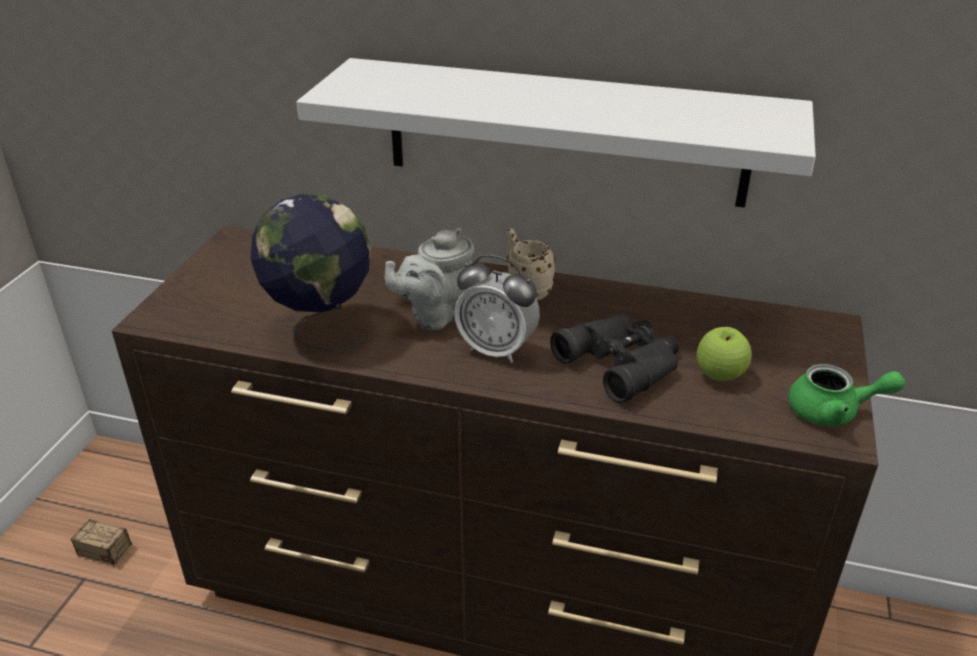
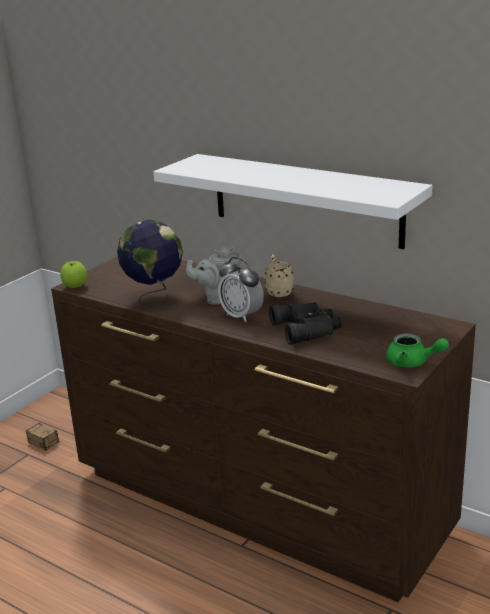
camera: 20 degrees right, 10 degrees down
(720, 375) = (360, 340): apple -> apple (75, 286)

